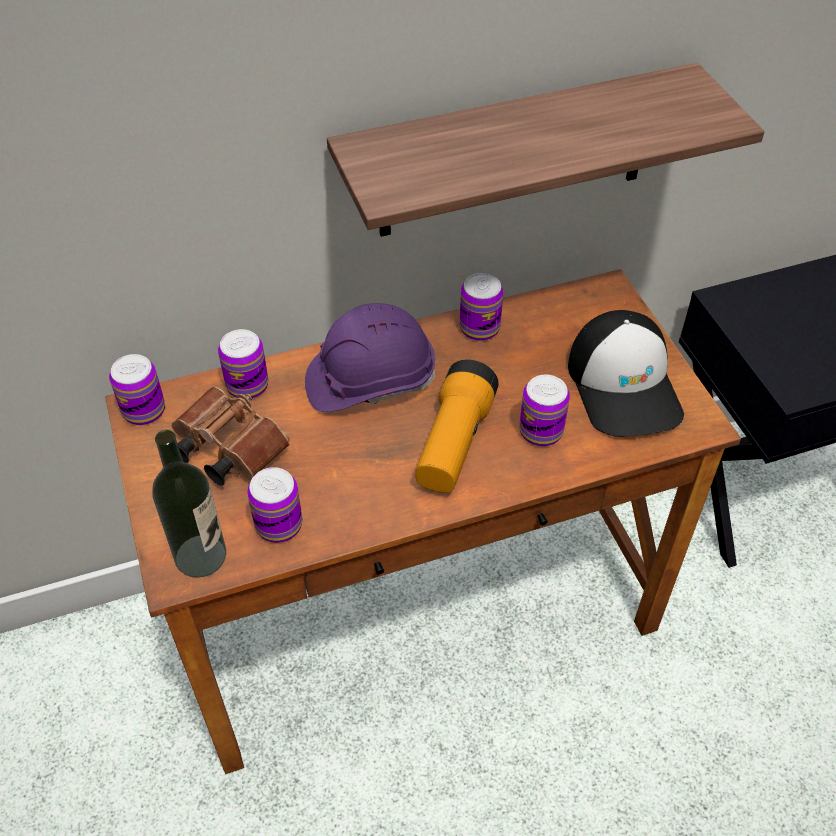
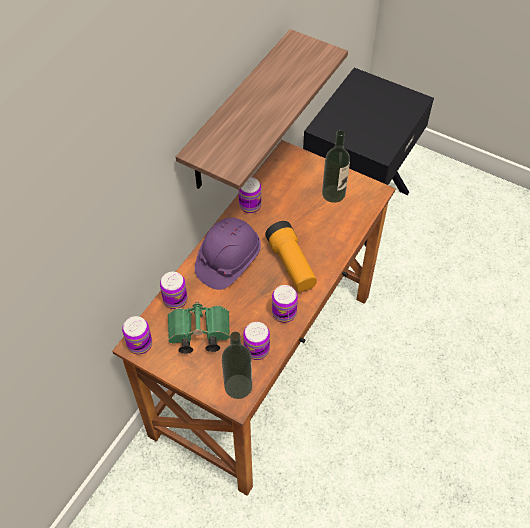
camera: 40 degrees left, 5 degrees up
(226, 448) = (197, 334): brown binoculars -> green binoculars
(541, 431) = (320, 236): can -> can (284, 313)
(625, 385) = (333, 193): cap -> bottle

